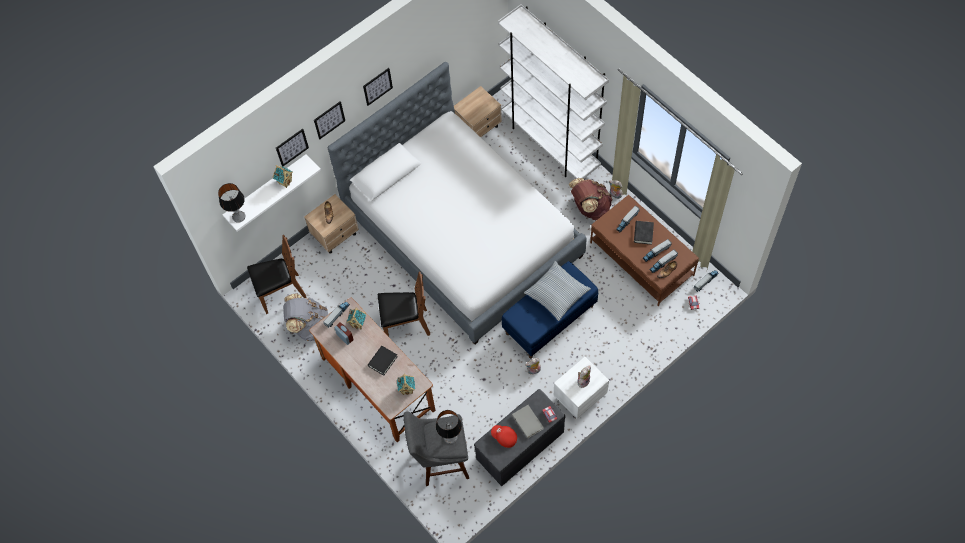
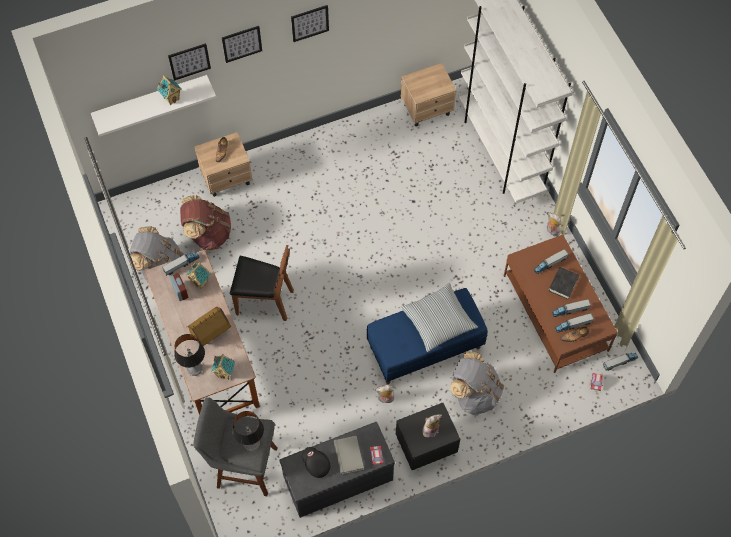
camera: 15 degrees right, 0 degrees up
(239, 216) = (107, 120): table lamp -> table lamp (194, 368)
(281, 293) = (144, 222): brown chair -> none
(382, 361) = (210, 332): black book -> toy house
(462, 234) = (365, 220): bed -> none
(504, 437) = (315, 464): red cap -> black cap
(579, 398) = (425, 447): white nightstand -> black nightstand
(589, 208) = (517, 236): brown backpack -> brown backpack (208, 234)
(602, 343) = (474, 393): none -> grey backpack

